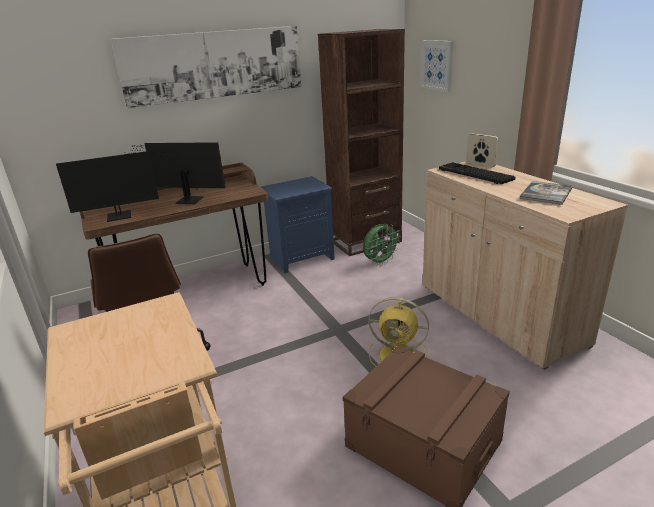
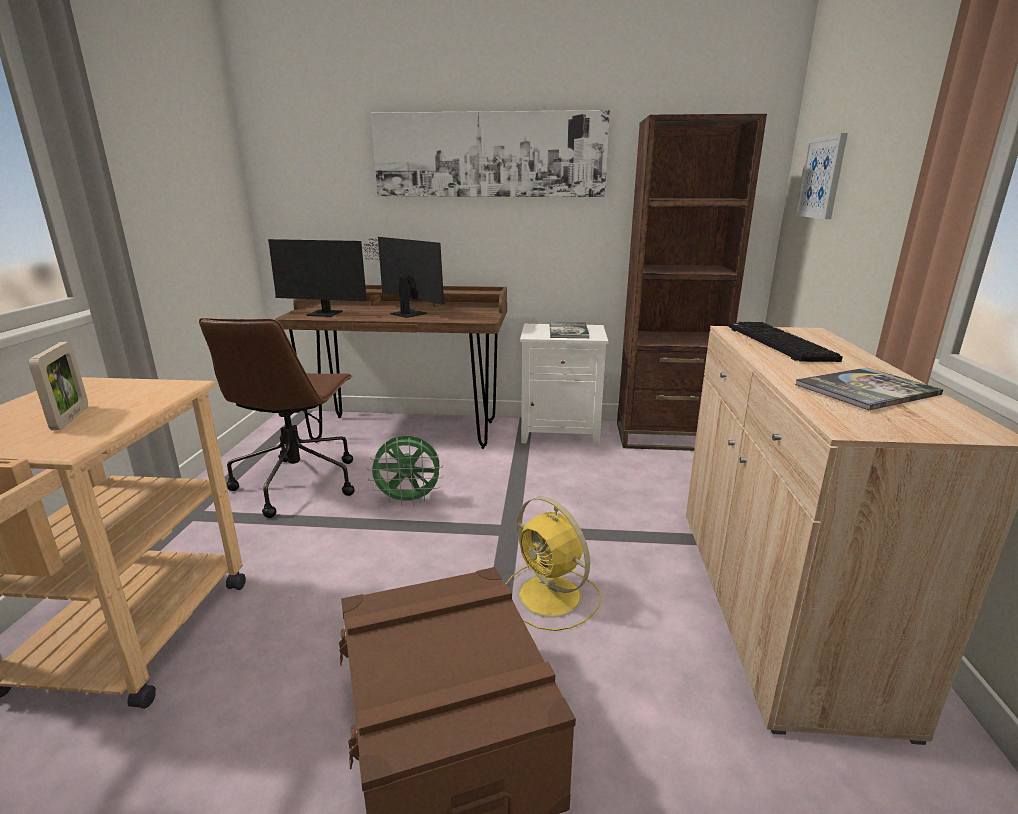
camera: 30 degrees right, 5 degrees down
(298, 186) = (568, 331): none -> book
(301, 257) = (561, 432): blue nightstand -> white nightstand
(380, 262) = (657, 468): green fan -> green fan (409, 500)
(480, 165) = (812, 335): picture frame -> picture frame (70, 418)

